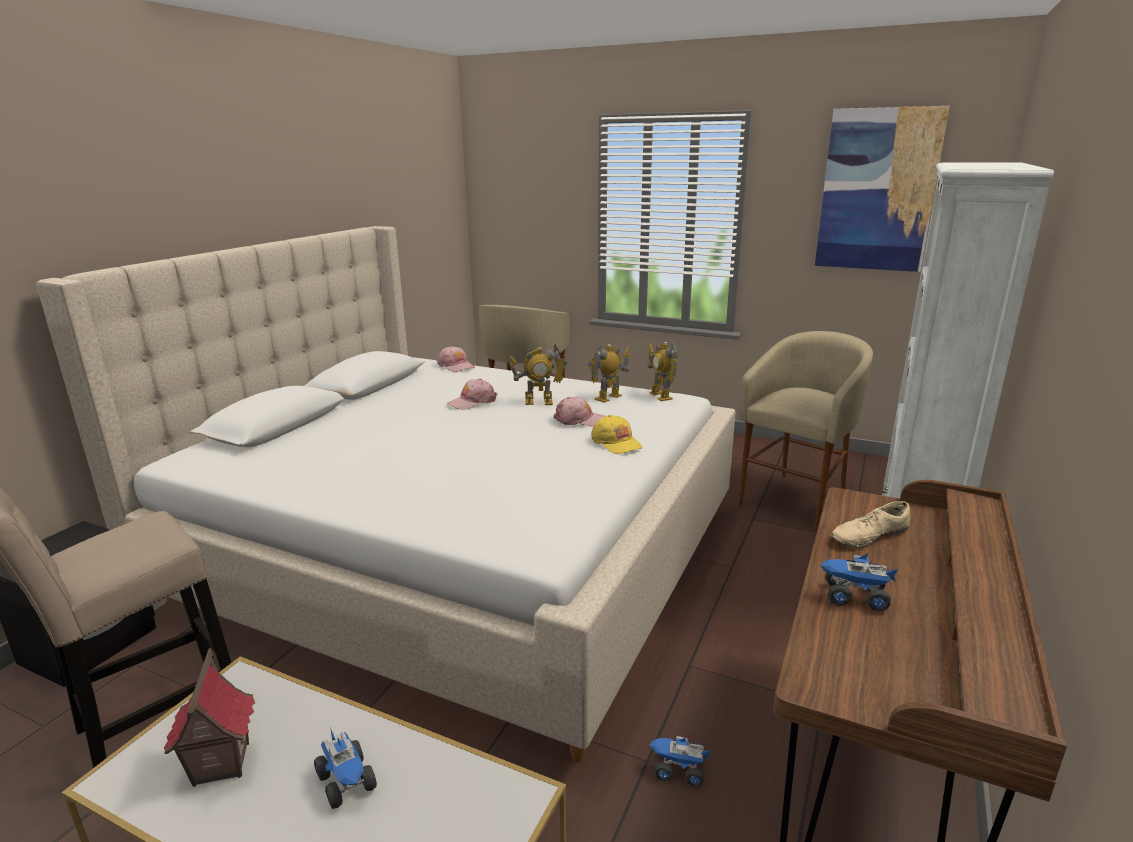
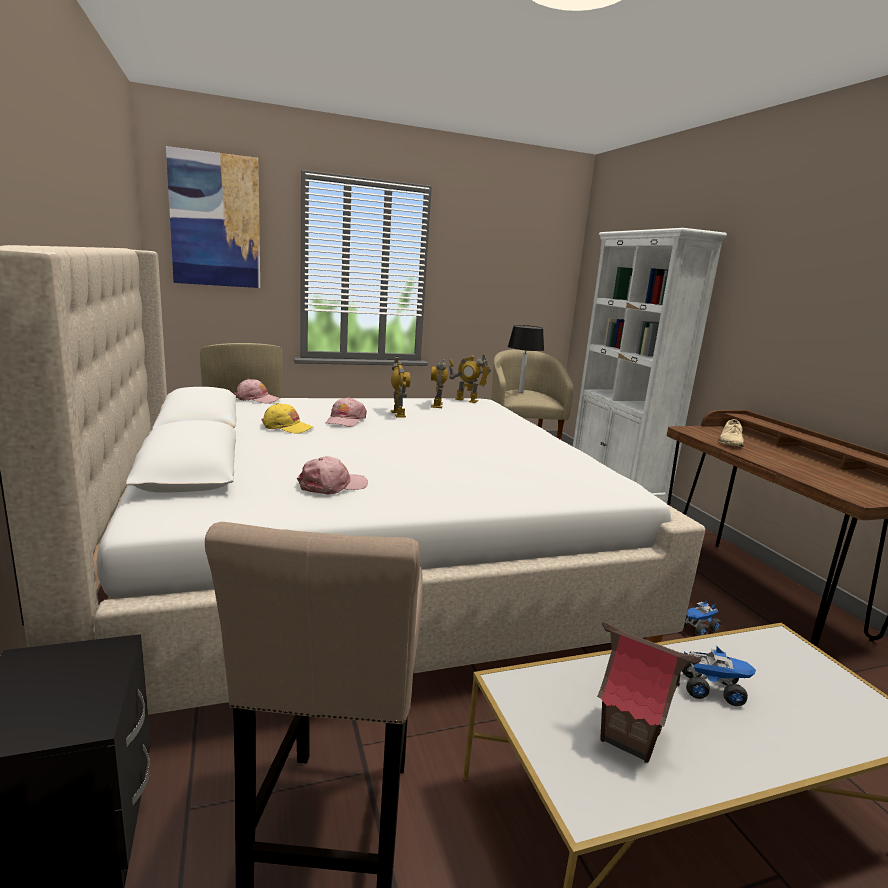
camera: 45 degrees left, 5 degrees down
(539, 402) = (398, 414): toy robot -> toy robot turned 60 degrees counterclockwise
(579, 420) = (455, 420): pink cap -> pink cap (332, 485)
(616, 443) = (512, 428): yellow cap -> yellow cap (287, 427)
(796, 393) = (520, 392): none -> black table lamp
(854, 597) = (788, 465): toy truck -> none
(877, 190) = (514, 254): picture -> picture (215, 221)

